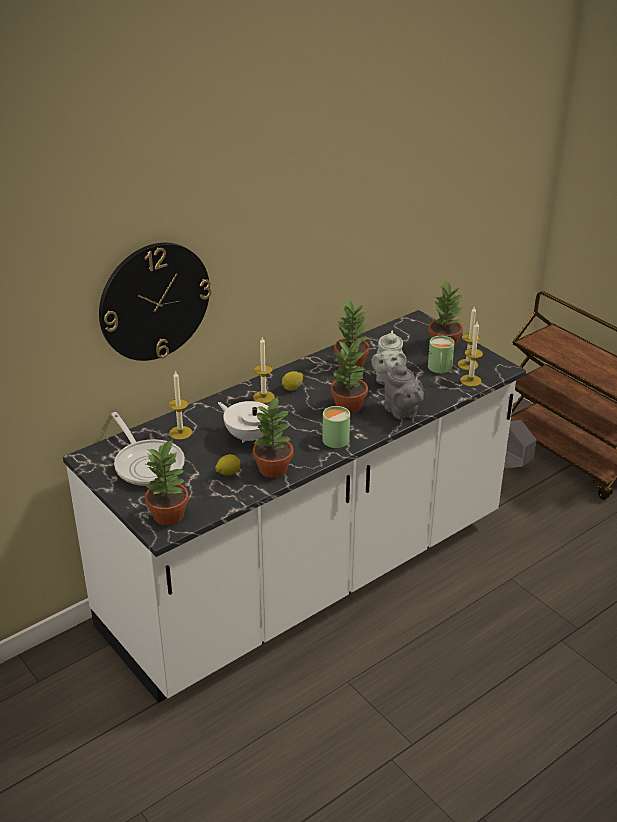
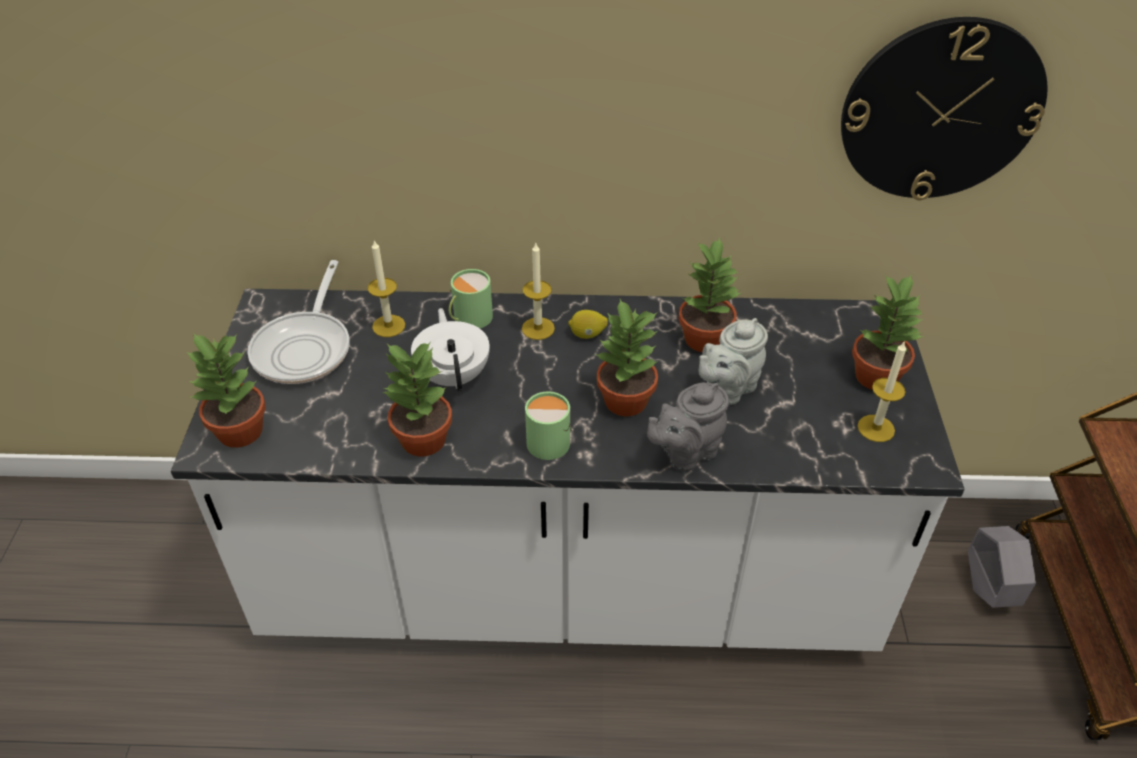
camera: 40 degrees right, 10 degrees up
(154, 301) = (392, 130): wall clock -> wall clock (940, 111)
(228, 473) = (368, 413): lemon -> none
(402, 412) = (685, 453): grey teapot -> grey teapot turned 45 degrees clockwise
(439, 368) = (824, 411): green mug -> green mug (469, 318)
(470, 380) = (849, 457): candle -> none

